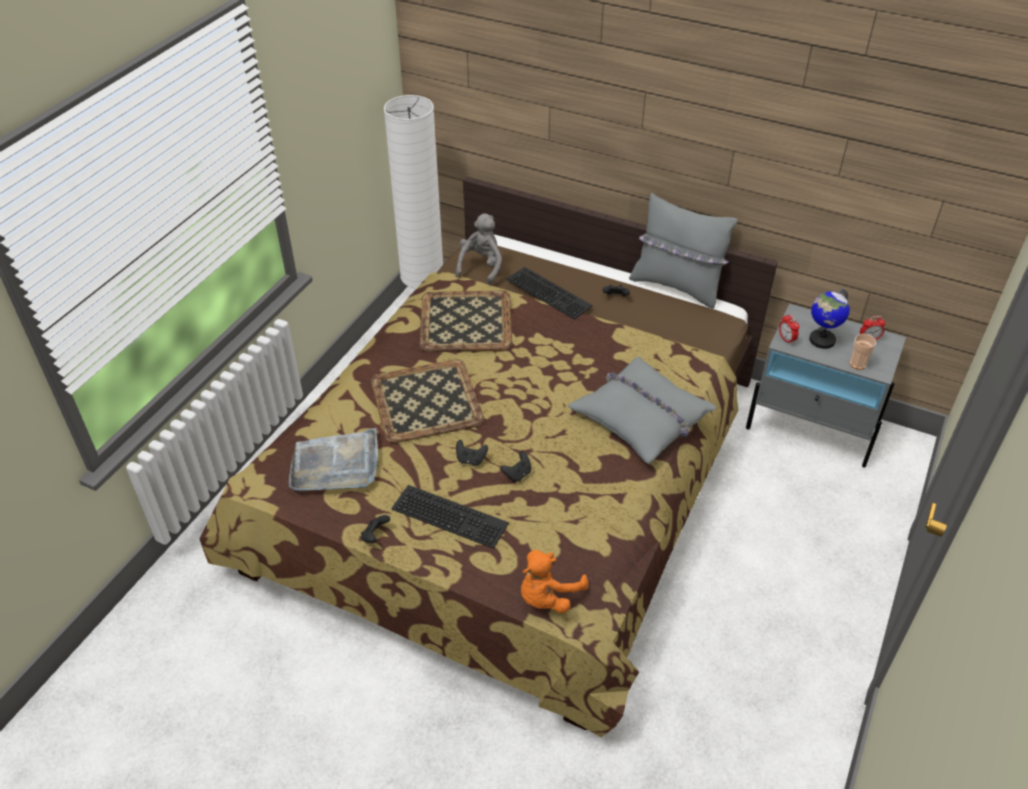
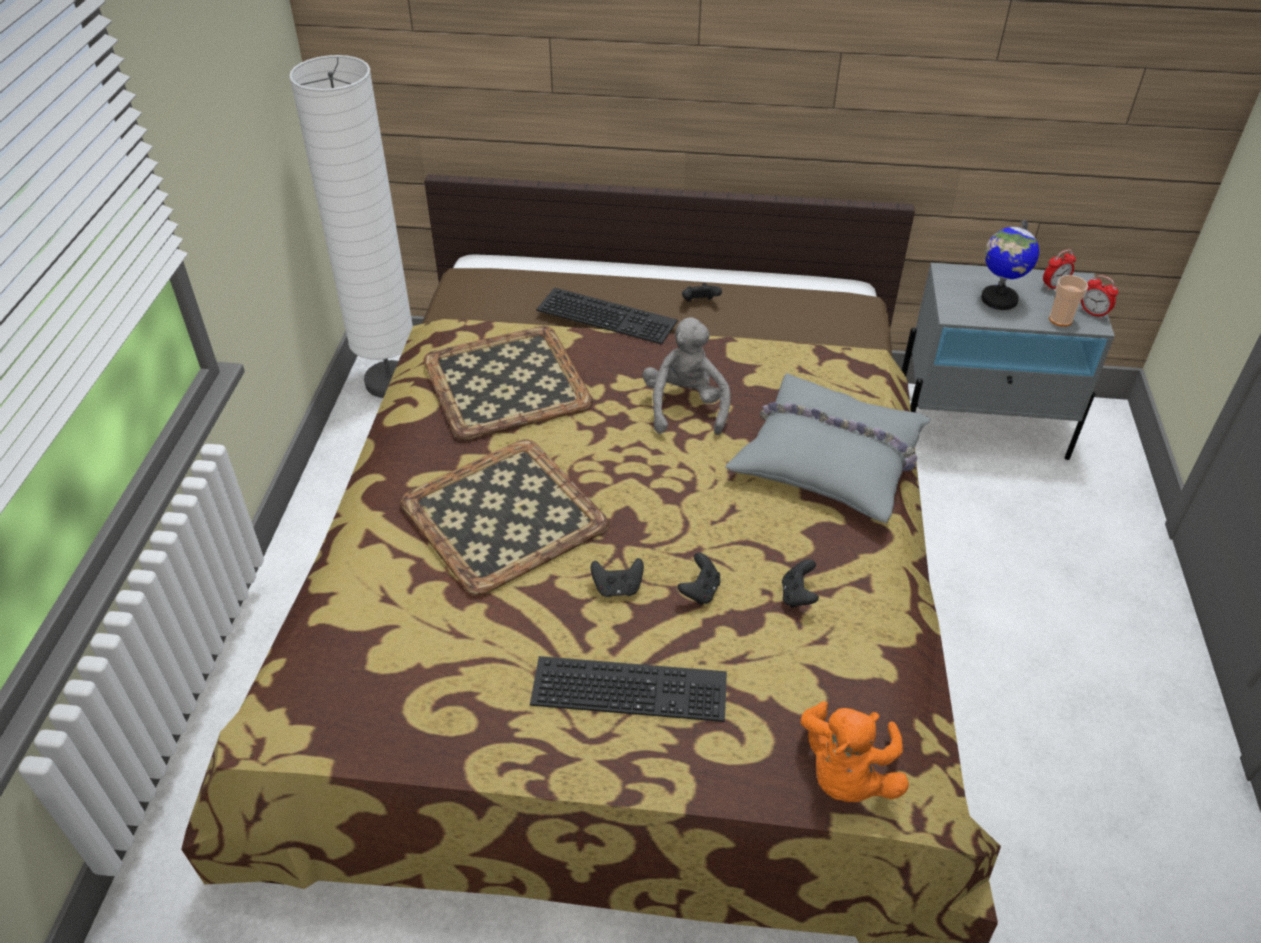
camera: 20 degrees left, 0 degrees up
(336, 465) = (403, 657): grey tray -> none
(375, 536) = (524, 760): black game controller -> black game controller (797, 595)
(481, 266) = (490, 300): grey plush toy -> grey plush toy (685, 407)
(677, 286) = (771, 272): grey pillow -> none
(786, 339) = (955, 308): alarm clock -> alarm clock (1093, 313)

